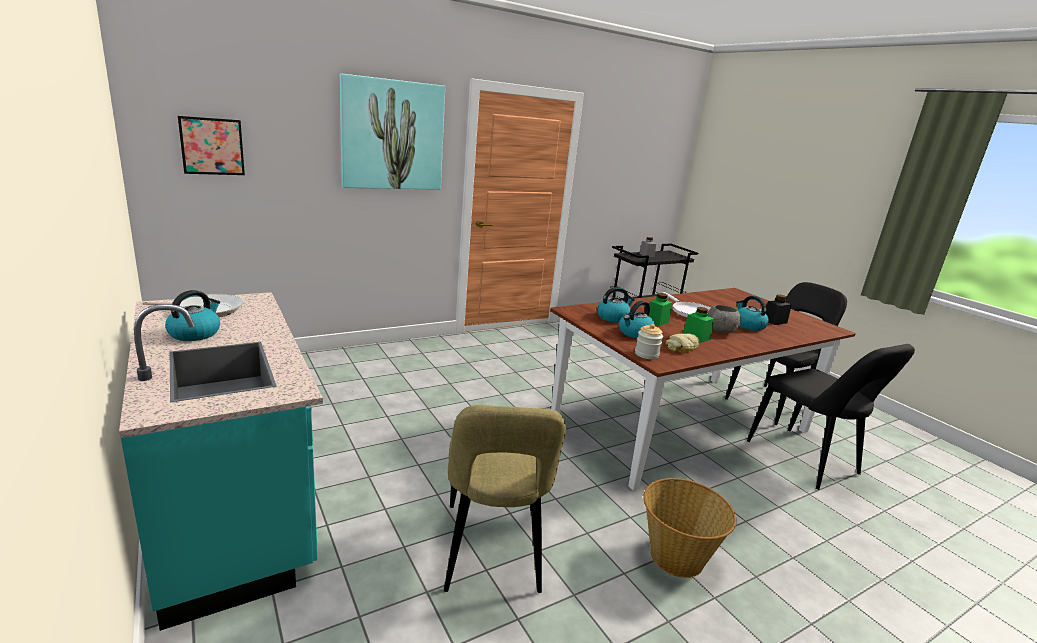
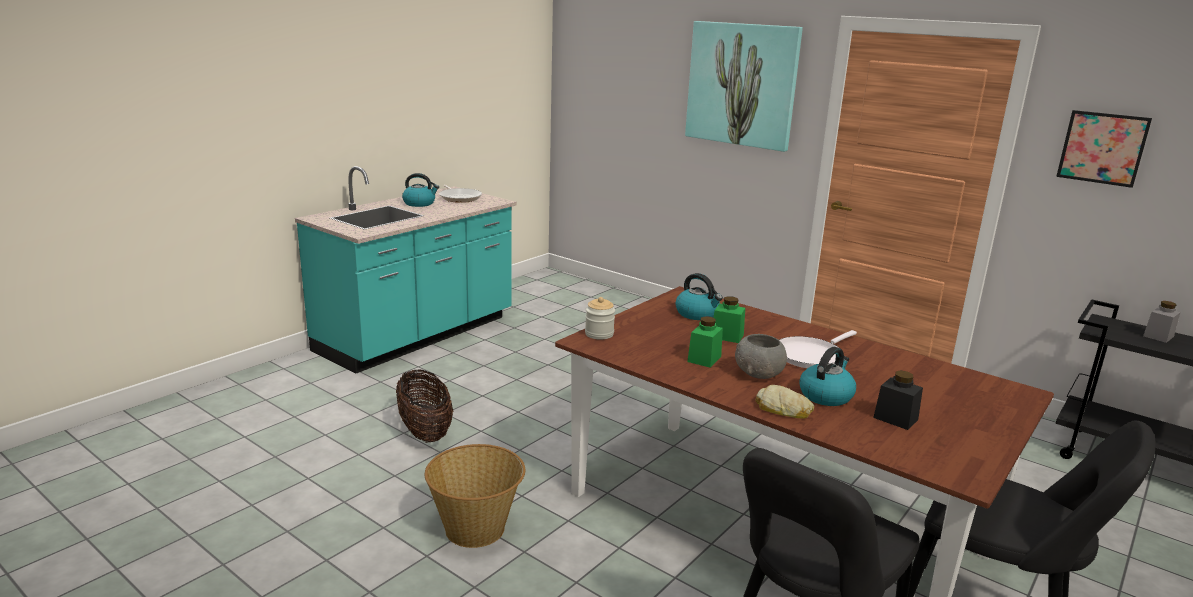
camera: 70 degrees right, 0 degrees up
(212, 146) = (599, 89): picture -> picture (1102, 148)
(492, 552) = (425, 431): beige chair -> basket
(635, 333) = (660, 326): kettle -> none
(683, 347) = (652, 351): bread -> bread (783, 409)

